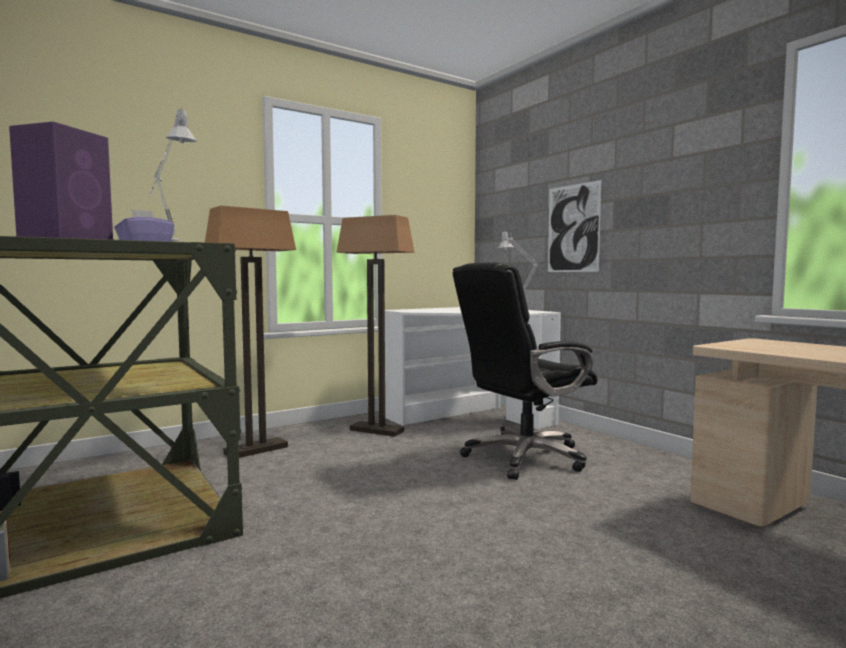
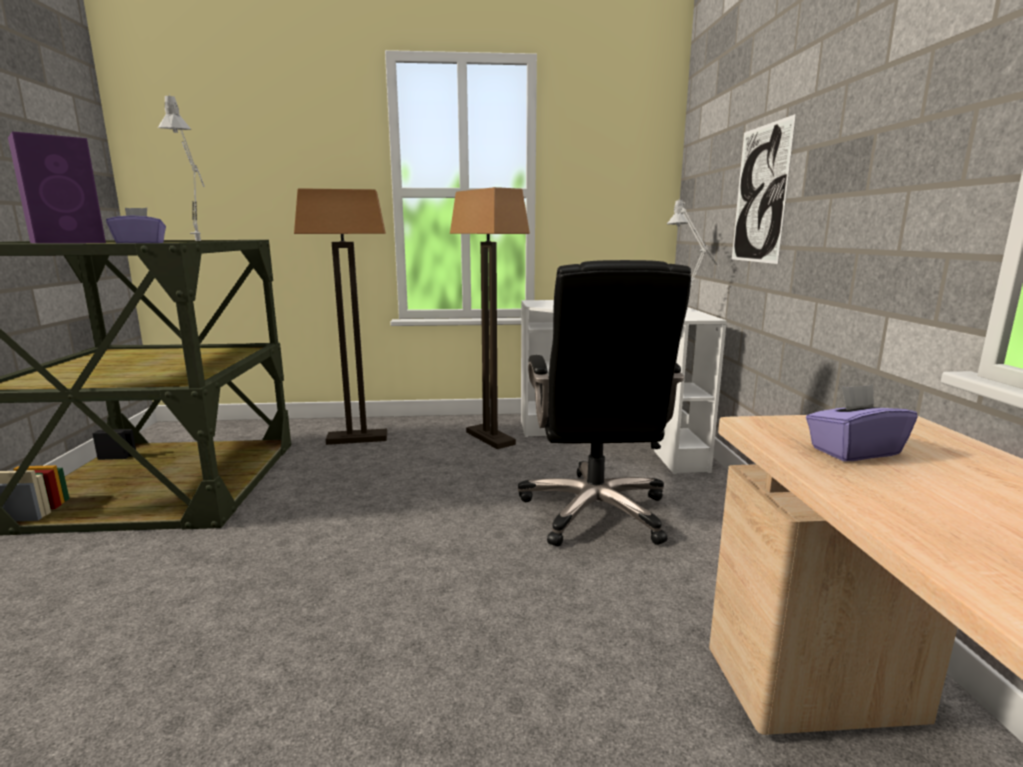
camera: 30 degrees right, 10 degrees up
(524, 458) = (594, 511): black office chair -> black office chair turned 90 degrees counterclockwise
(777, 348) = (853, 451): none -> purple tissue box

